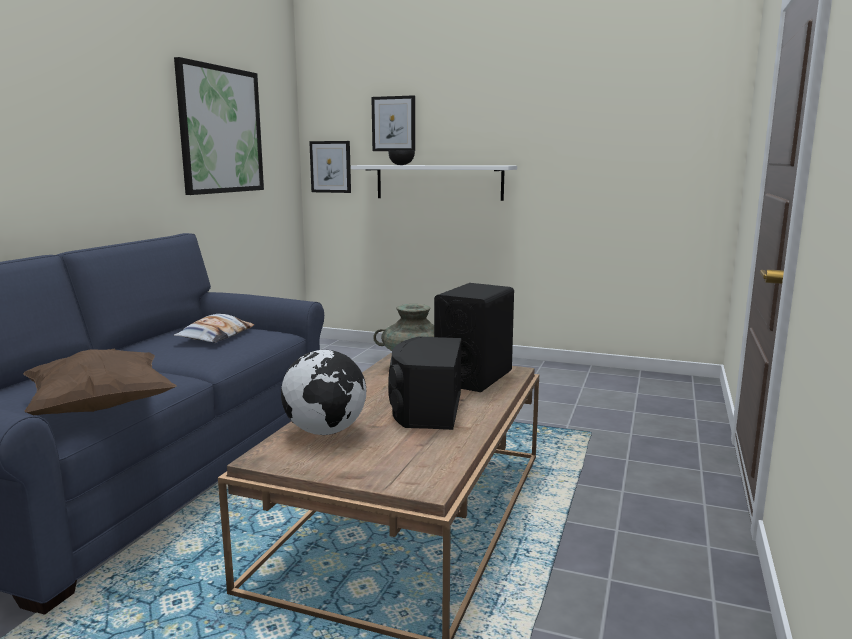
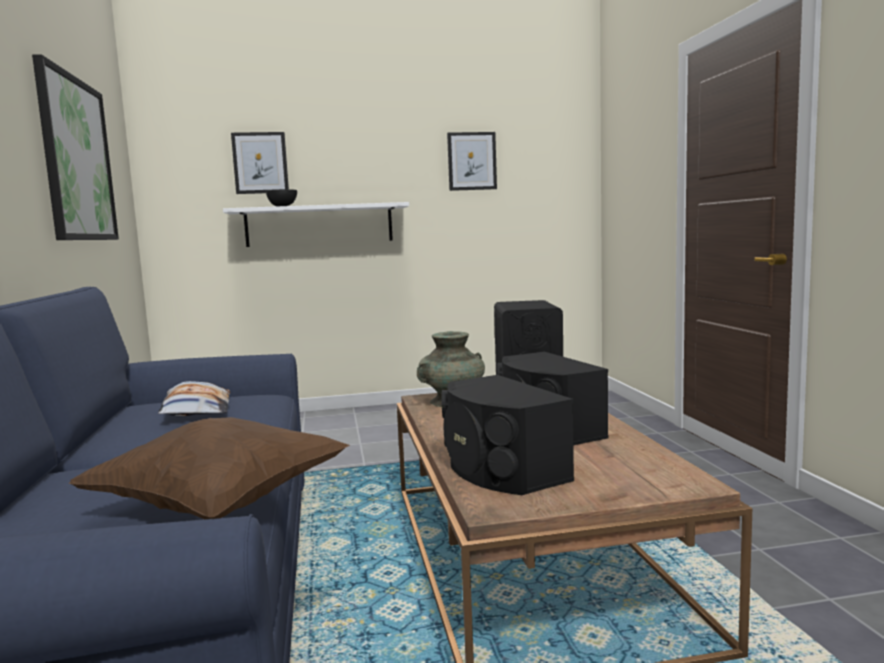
camera: 30 degrees left, 5 degrees down
(326, 431) = (500, 469): globe -> black speaker
(330, 167) = (180, 214): picture -> picture (472, 161)

